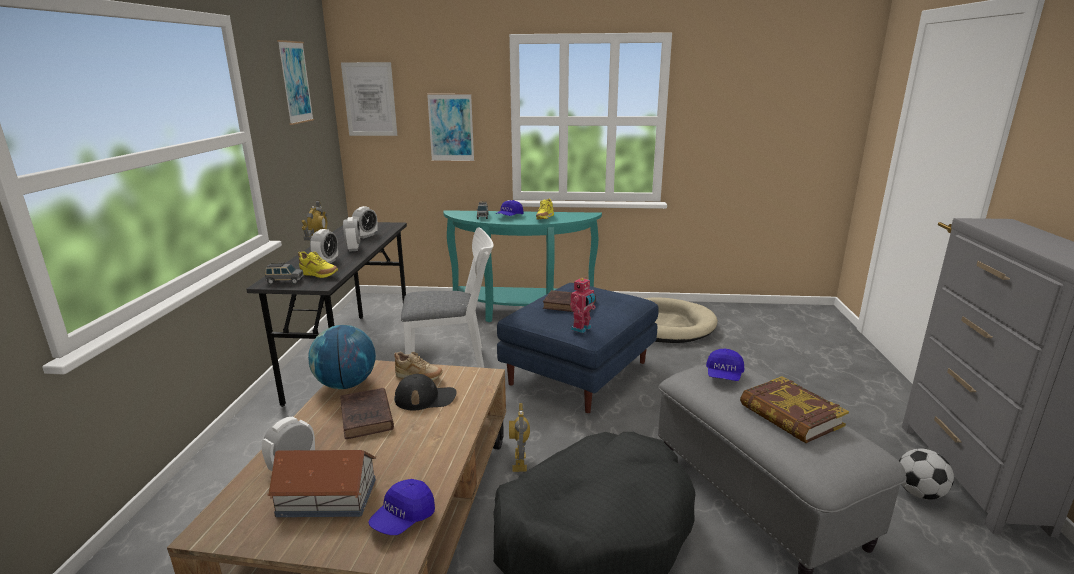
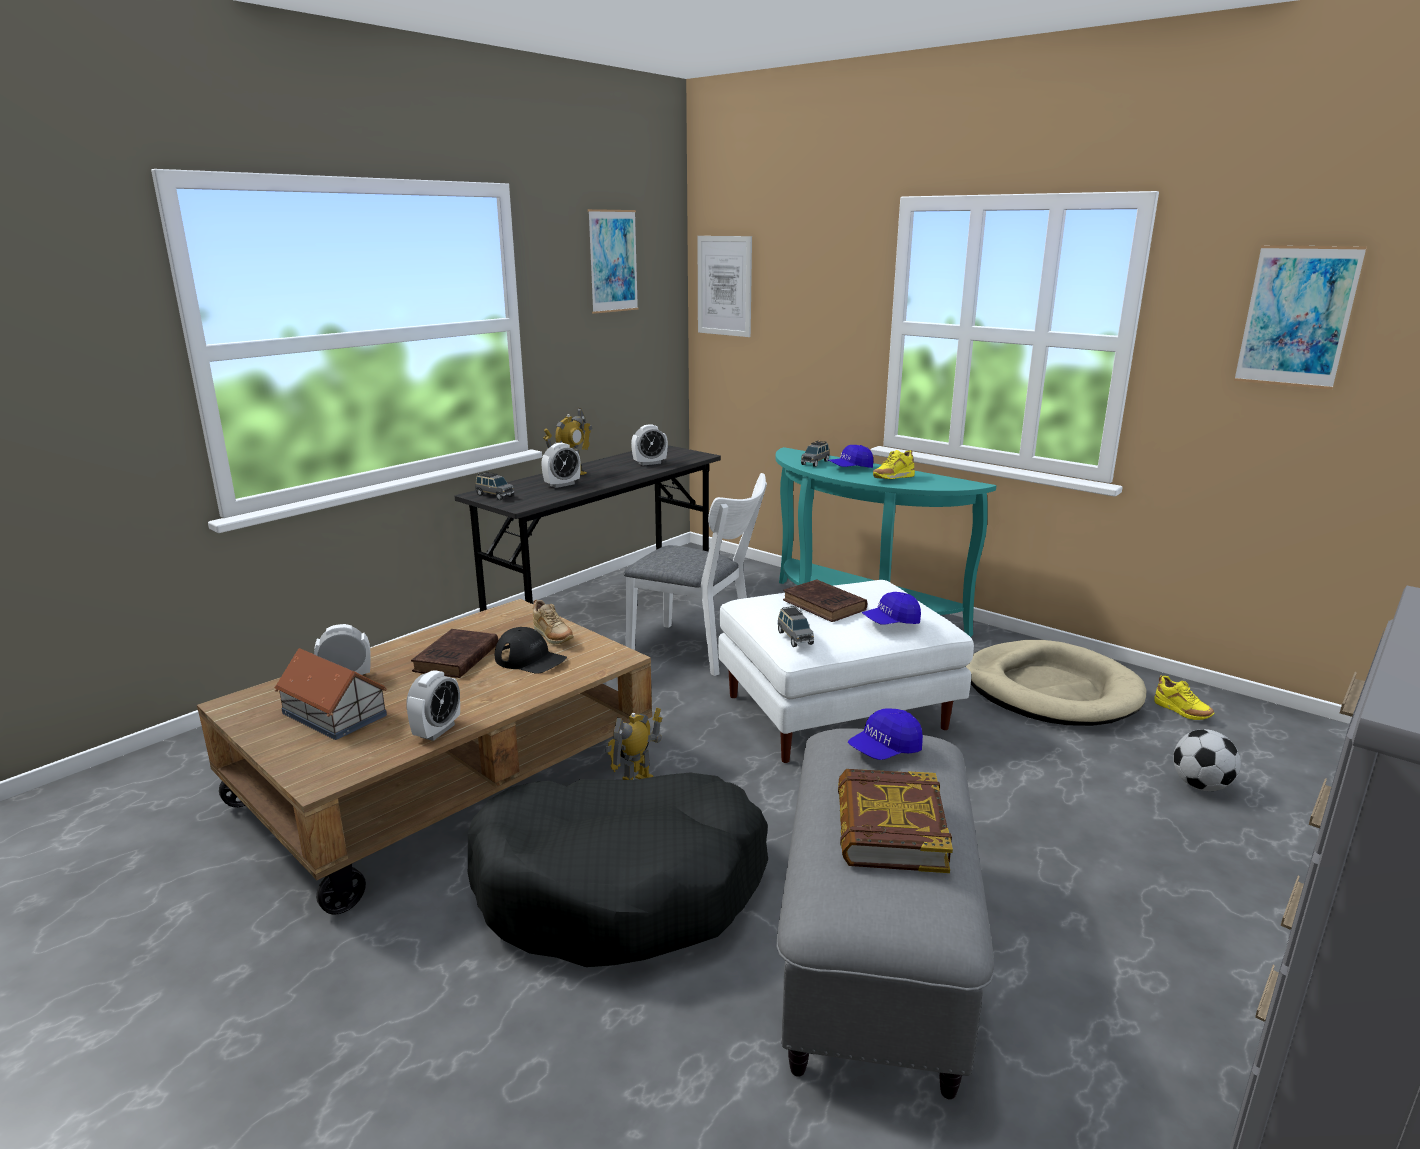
camera: 35 degrees right, 0 degrees up
(319, 275) = (533, 496): yellow shoe -> yellow shoe (1181, 712)
(346, 384) = (482, 623): globe -> none
(353, 248) = (613, 475): alarm clock -> alarm clock (437, 731)
(403, 519) = (360, 756): blue cap -> blue cap (891, 622)
(451, 128) = (814, 331): picture -> picture (1297, 316)
(579, 372) = (837, 711): blue ottoman -> white ottoman
(582, 329) = (794, 638): toy robot -> grey toy car
(919, 493) = (1164, 1081): football -> football (1201, 786)

